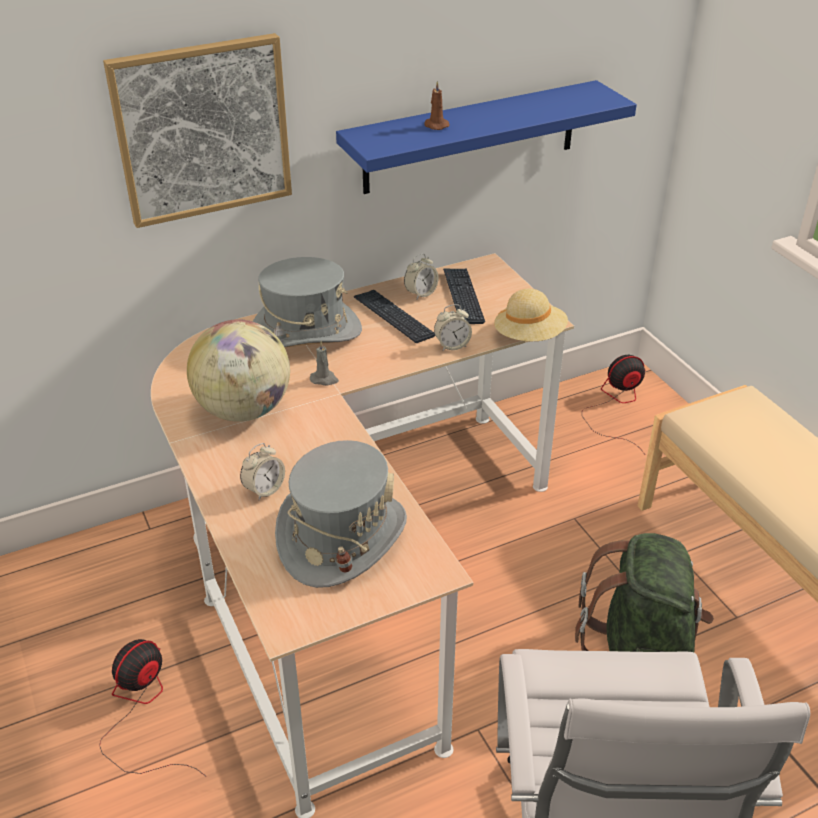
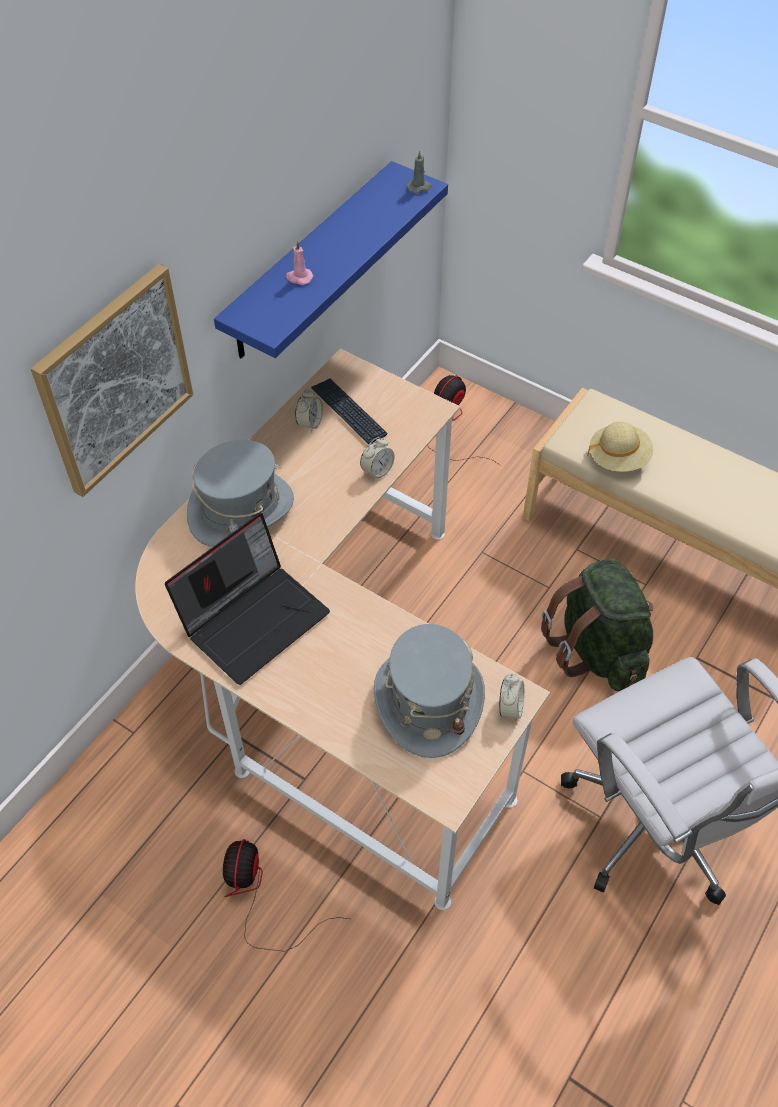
camera: 30 degrees left, 15 degrees up
(244, 410) = (254, 618): globe -> laptop
(264, 489) = (334, 688): alarm clock -> alarm clock (510, 708)
(324, 379) = (298, 555): grey candle -> grey candle (419, 187)
(393, 317) = (305, 460): keyboard -> none
(435, 125) = (299, 277): brown candle -> pink candle
(529, 336) = (433, 433): beige hat -> beige hat (618, 458)

